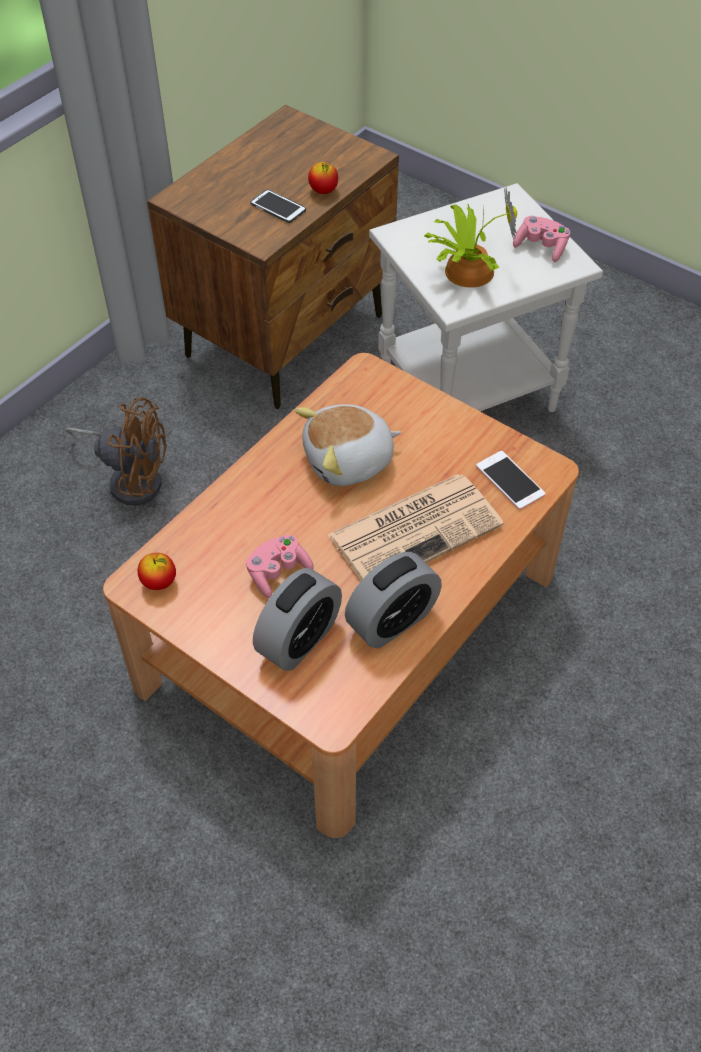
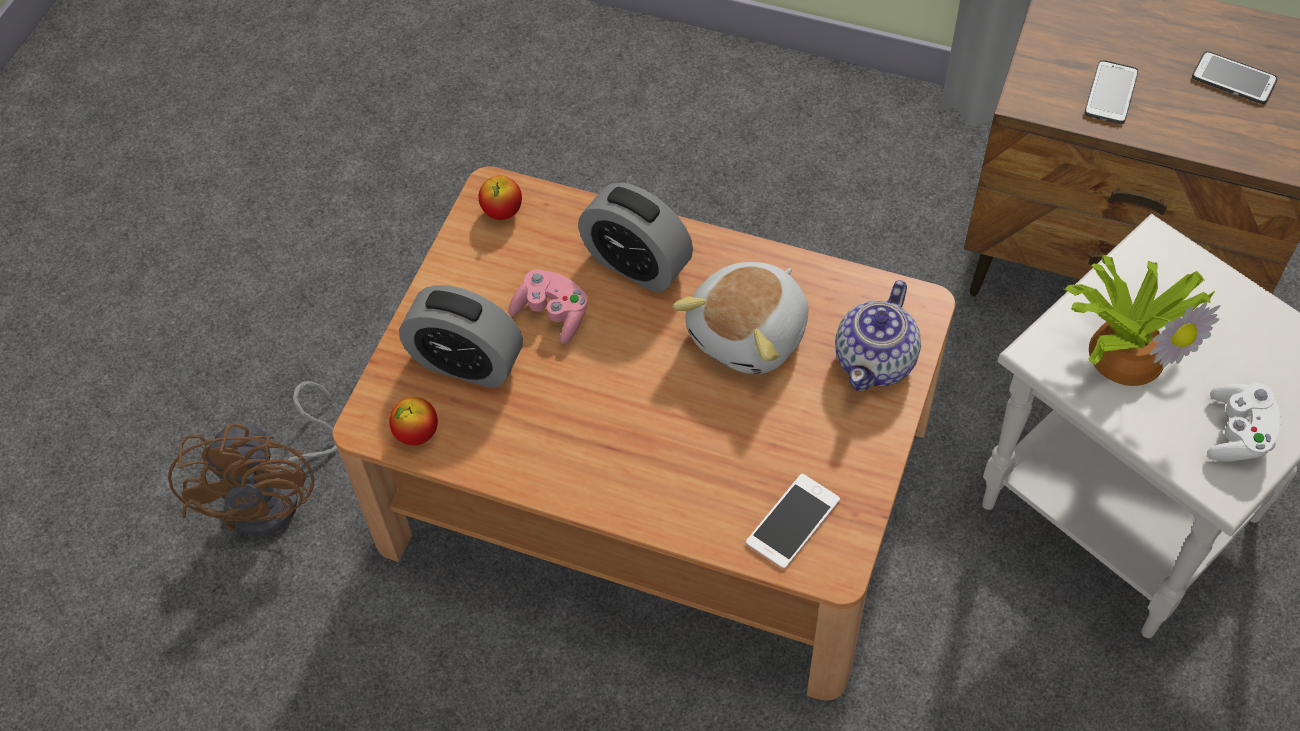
camera: 75 degrees right, 5 degrees up
(131, 478) = (784, 187): brown fan -> brown fan (277, 493)
(296, 157) = (1233, 79): none -> phone
(323, 191) = (1177, 131): apple -> apple (417, 434)
(349, 461) = (750, 334): plush toy -> plush toy turned 105 degrees counterclockwise
(392, 621) = (521, 446): alarm clock -> alarm clock (637, 264)
(399, 403) = (876, 360): none -> teapot
(416, 529) = (669, 435): newspaper -> none
(541, 247) = (1237, 433): pink game controller -> white game controller

